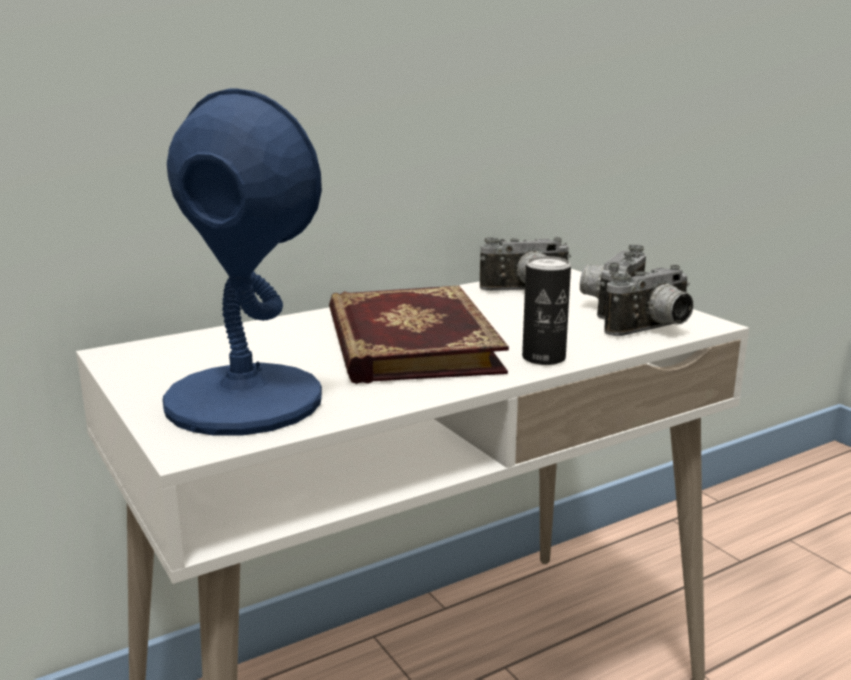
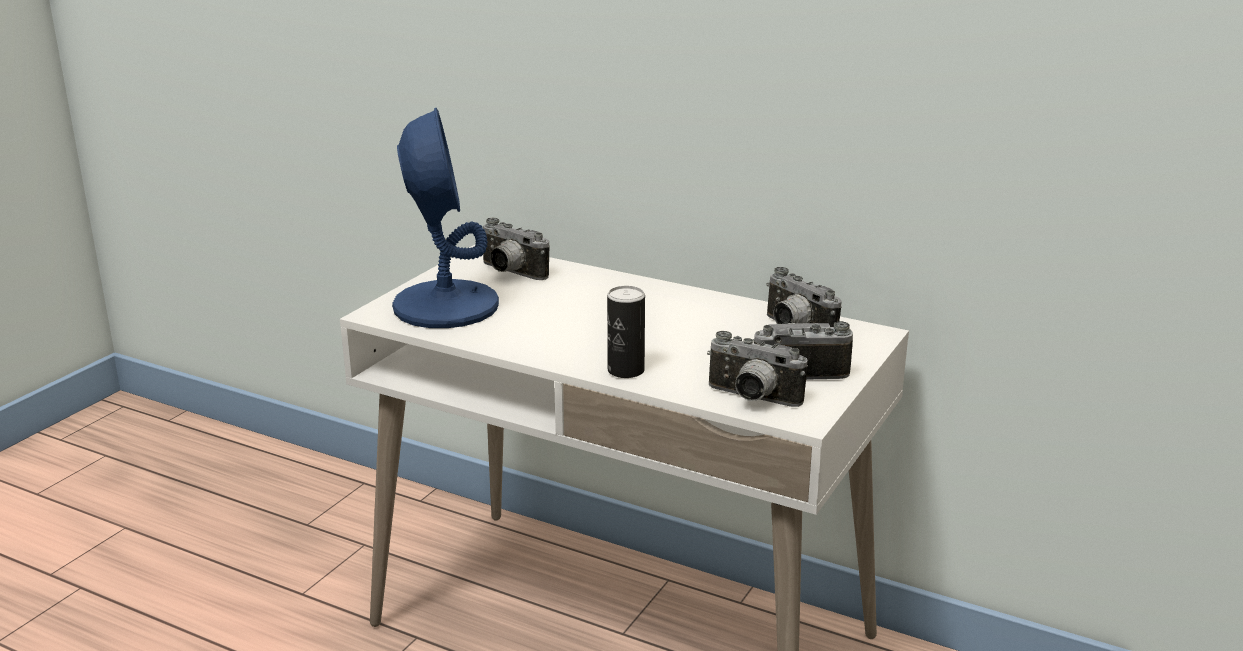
camera: 60 degrees right, 5 degrees up
(205, 354) = (509, 273): none -> camera
(407, 342) = (604, 320): book -> none

